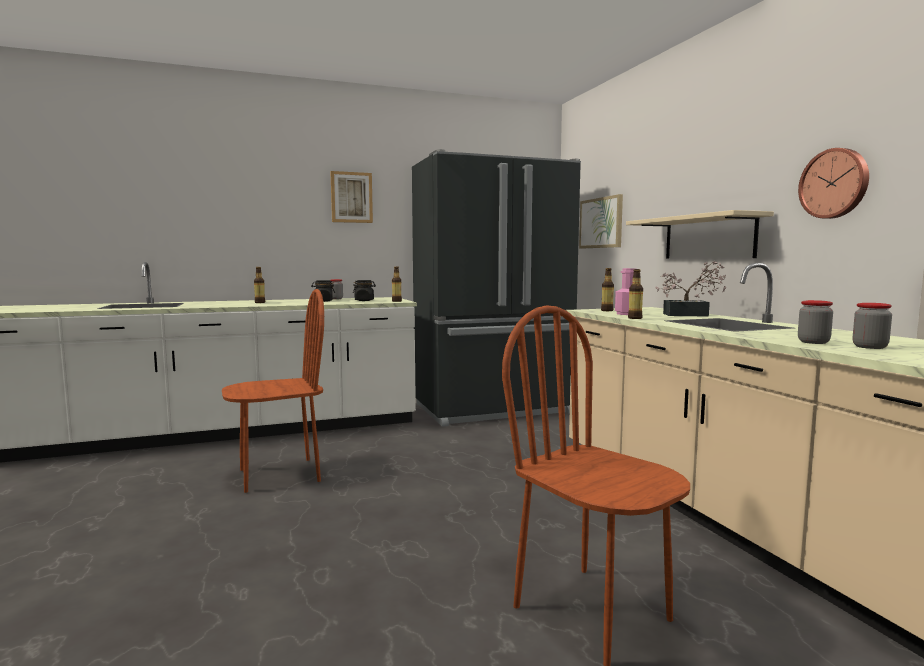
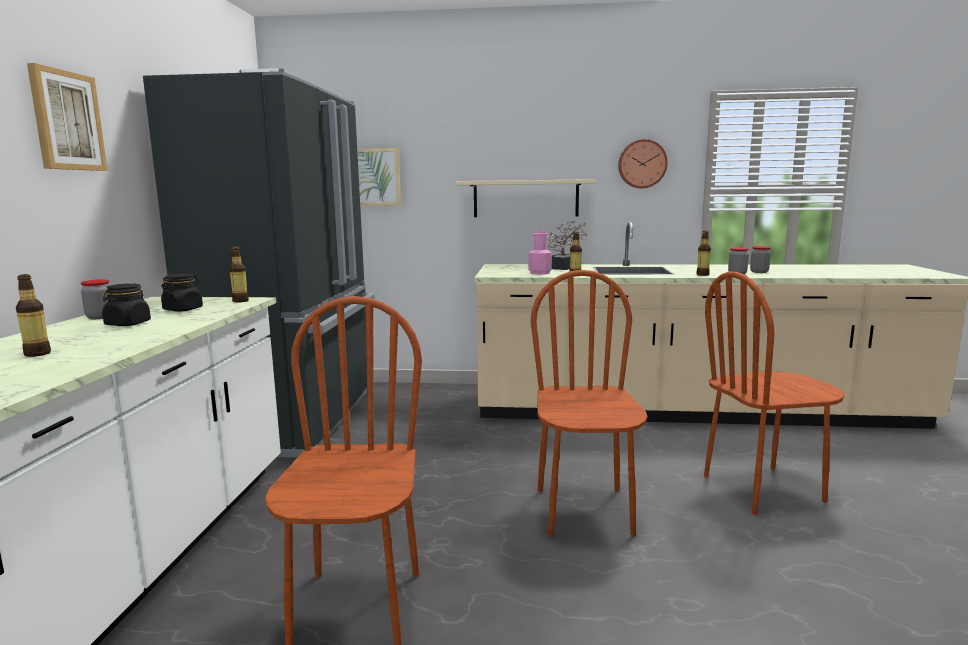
camera: 65 degrees left, 5 degrees up
(443, 518) = (584, 511): none -> brown chair
(607, 310) = (504, 272): bottle -> bottle (702, 275)

